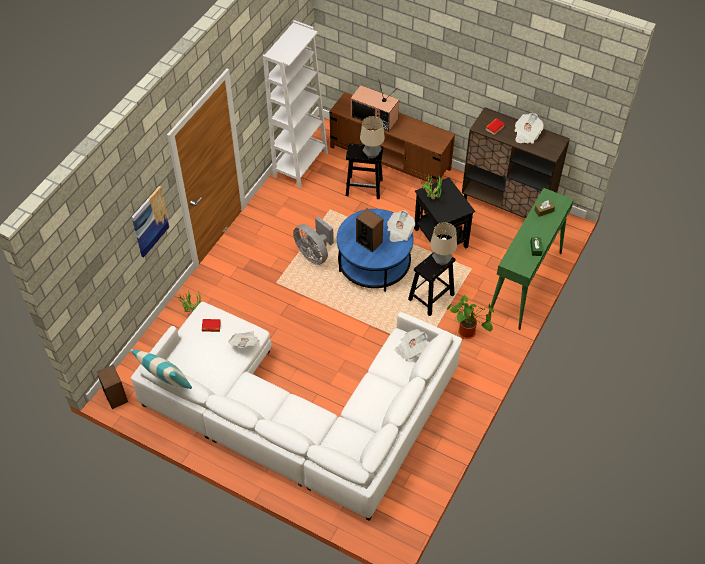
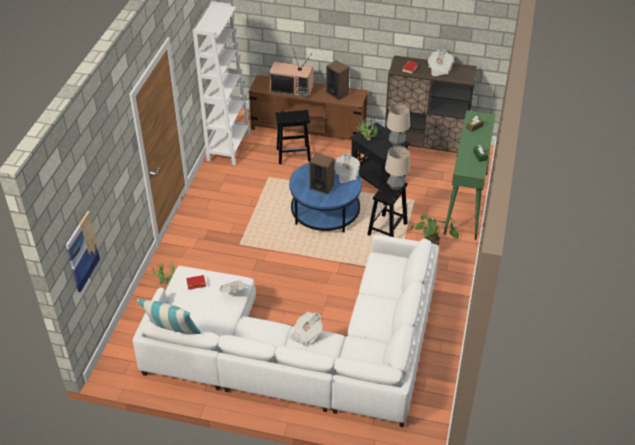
camera: 15 degrees left, 10 degrees down
(116, 396) = (113, 372): speaker -> speaker (337, 93)
(150, 221) = (122, 185): picture -> picture (82, 251)
(314, 254) = (267, 214): grey fan -> none
(372, 155) = (300, 117): table lamp -> table lamp (396, 143)
(410, 349) = (393, 266): newspaper -> newspaper (306, 334)

